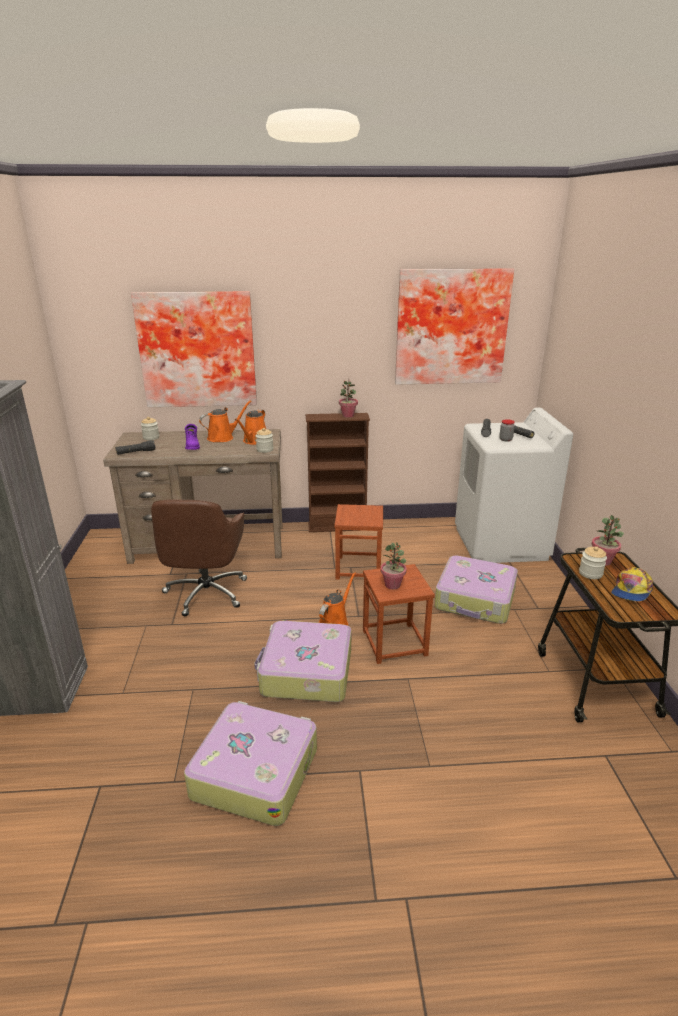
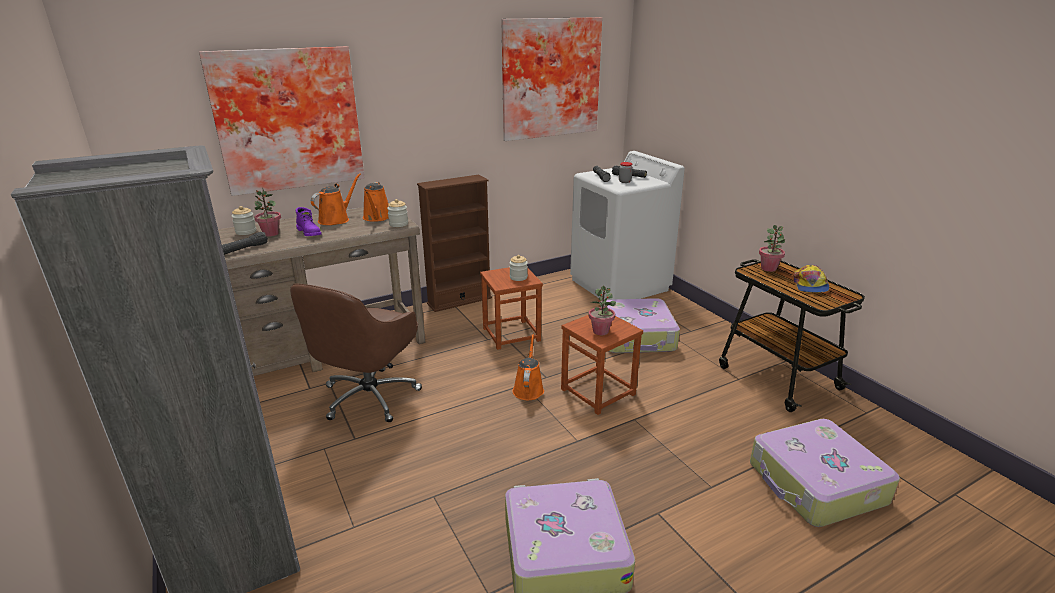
camera: 25 degrees left, 0 degrees up
(206, 593) = (369, 397): brown office chair -> brown office chair turned 45 degrees clockwise
(305, 672) = (537, 442): suitcase -> suitcase (816, 484)
(348, 415) = (463, 179): potted plant -> potted plant (271, 234)
(590, 573) = (771, 279): jar -> jar (518, 277)

